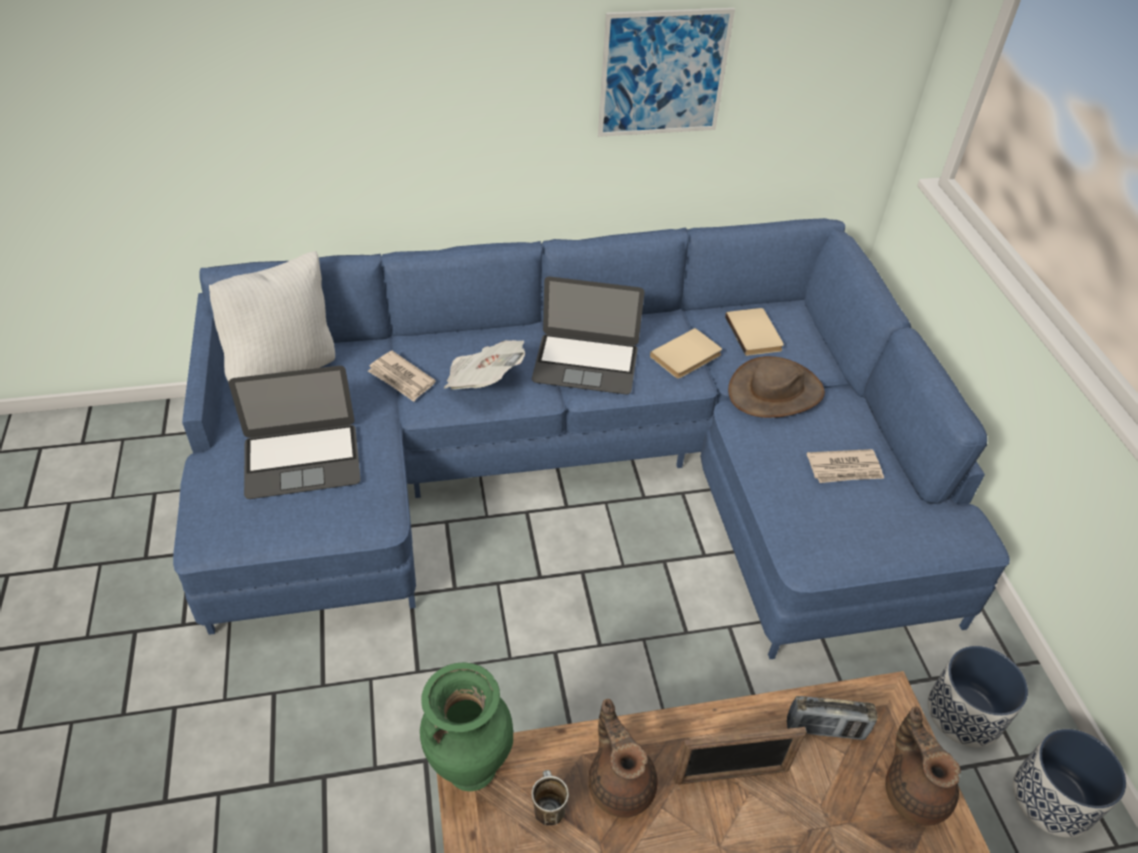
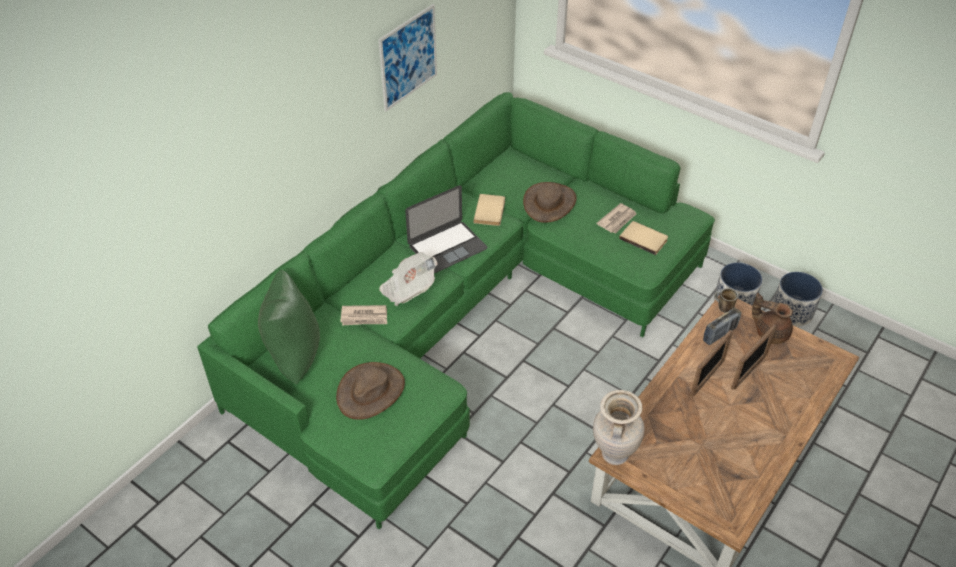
camera: 40 degrees left, 0 degrees up
(285, 369) = (293, 355): white pillow -> green pillow
(302, 460) = (370, 391): laptop -> brown hat
(470, 768) = (613, 454): green vase -> beige vase
(547, 806) = (658, 443): mug -> mug (722, 308)
(578, 469) = (463, 313): blue sofa -> green sofa
(620, 783) = (673, 412): brown teapot -> none
(755, 333) = (508, 179): beige book -> beige book (644, 238)
(809, 821) = (749, 371): none -> picture frame

